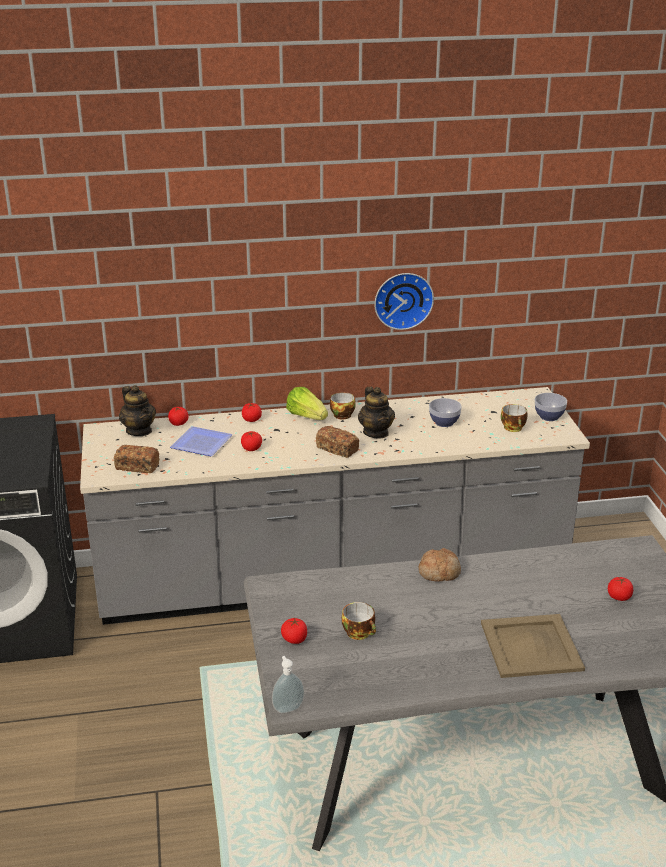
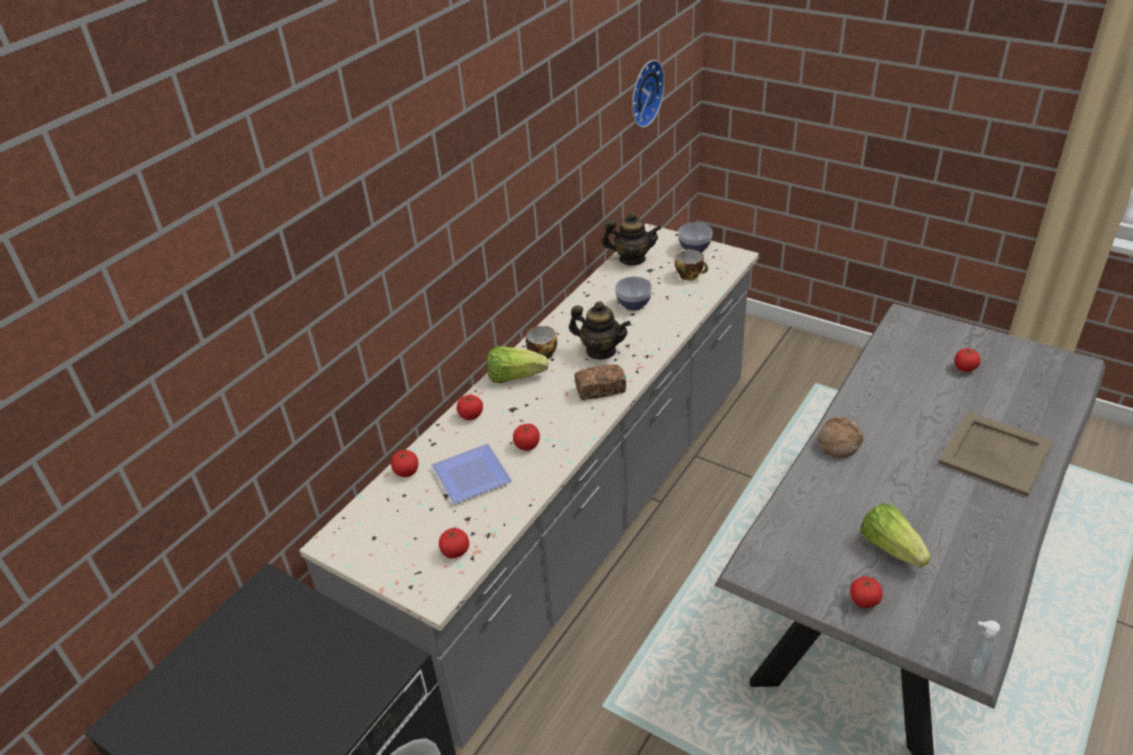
camera: 45 degrees left, 10 degrees up
(137, 467) = (455, 551): bread -> tomato
(139, 431) = (380, 510): teapot -> teapot (632, 259)
(360, 633) = (891, 547): cup -> lettuce
(403, 299) = (543, 195): wall clock -> wall clock (643, 93)

